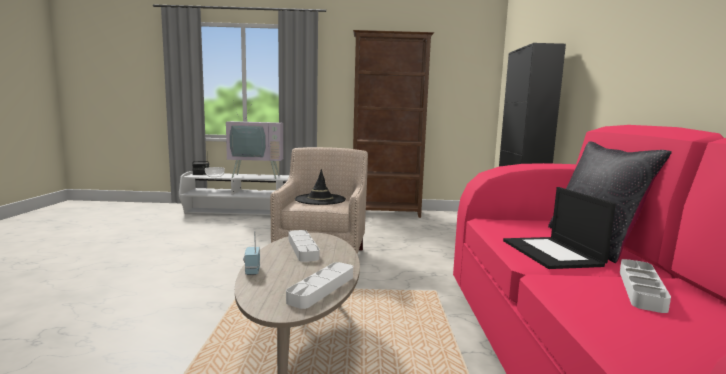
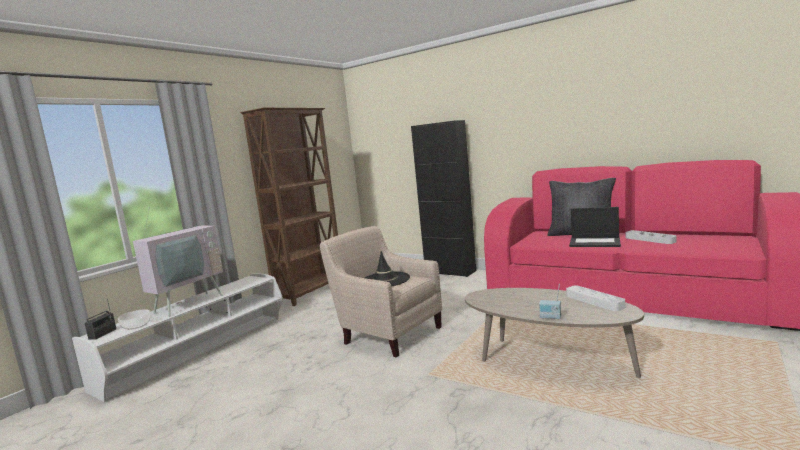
camera: 55 degrees left, 0 degrees up
(303, 249) = (508, 300): white tray -> none

